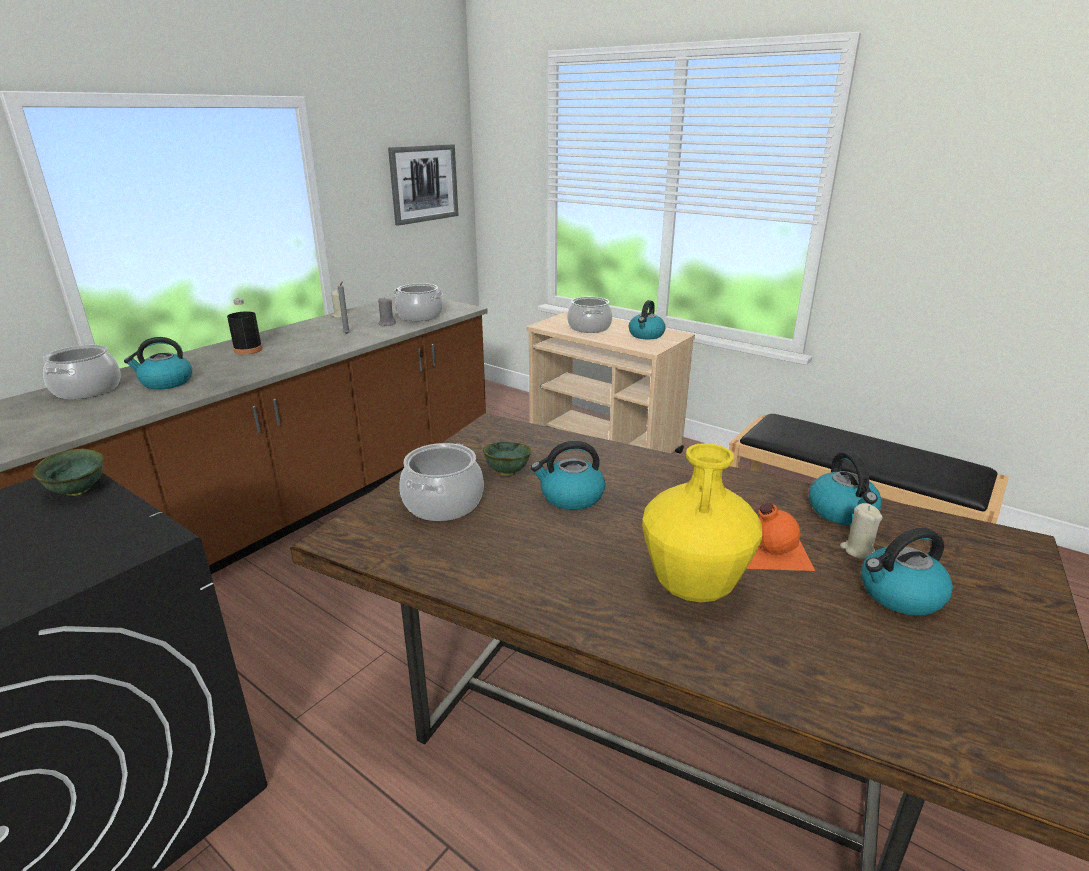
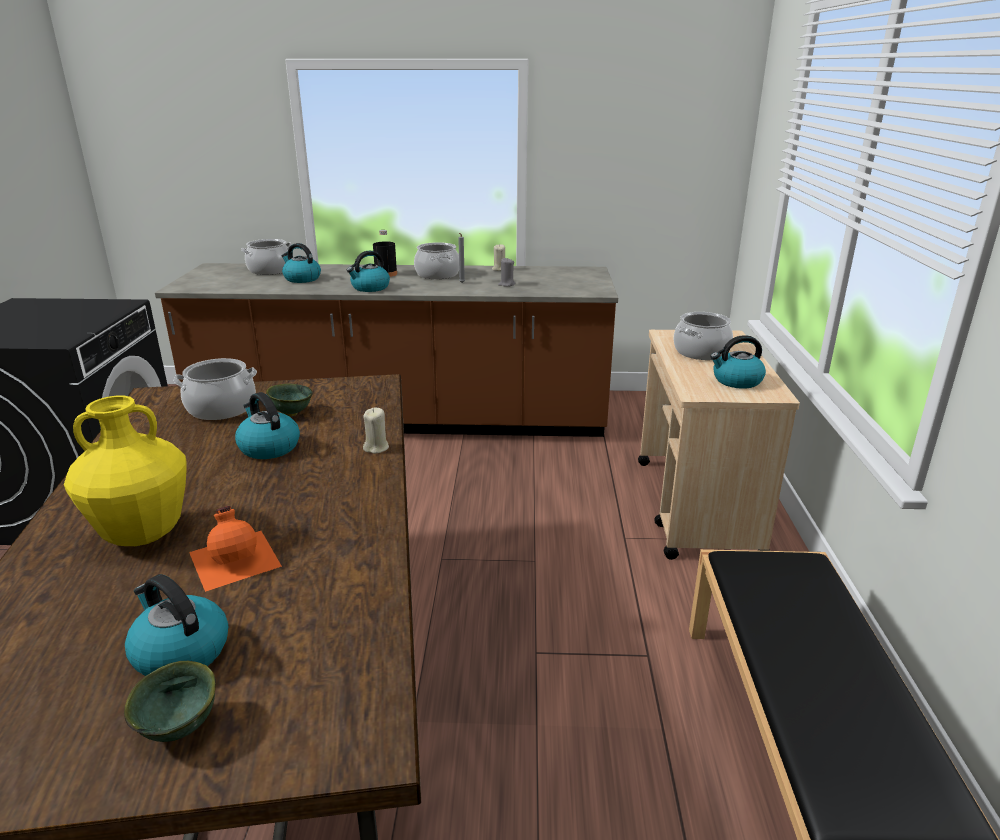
camera: 55 degrees right, 0 degrees up
(79, 491) = (108, 311): green bowl -> green bowl (182, 727)
(420, 316) = (546, 286): cooking pot -> cooking pot (438, 274)
(424, 183) = (668, 154): picture -> none
(842, 512) = (349, 588): kettle -> kettle (370, 288)
(857, 550) = (264, 611): beige candle -> beige candle (376, 447)

